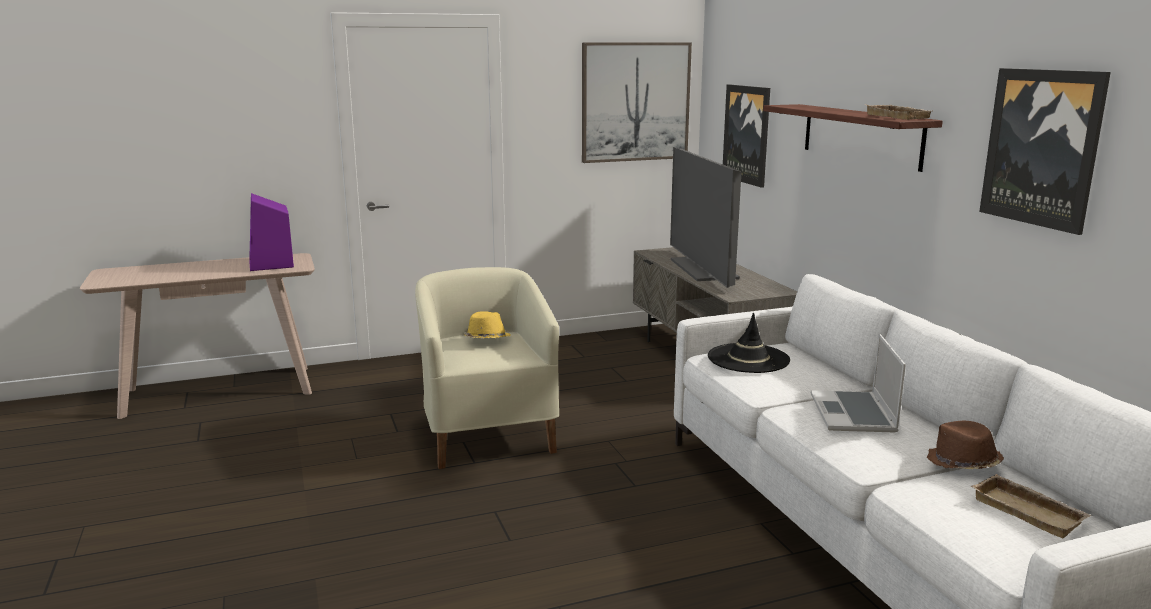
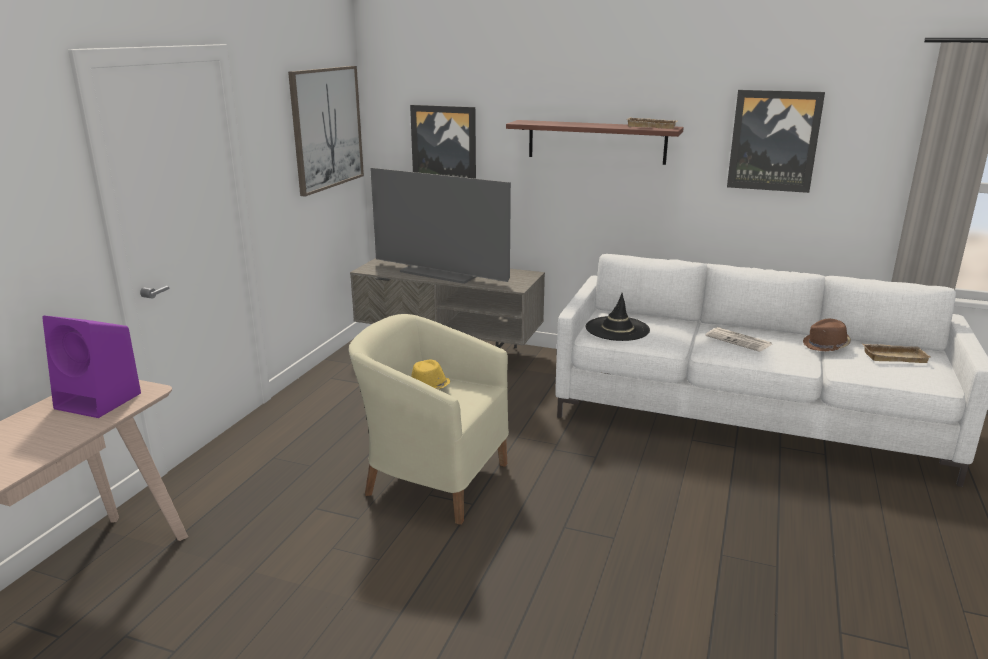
camera: 50 degrees left, 5 degrees up
(854, 414) = (739, 340): laptop -> newspaper

